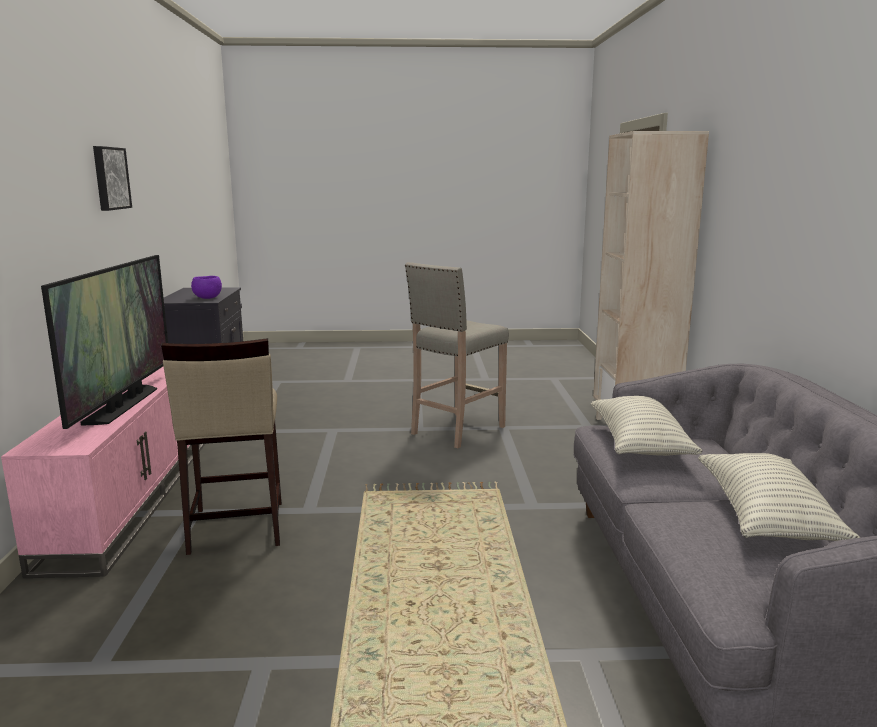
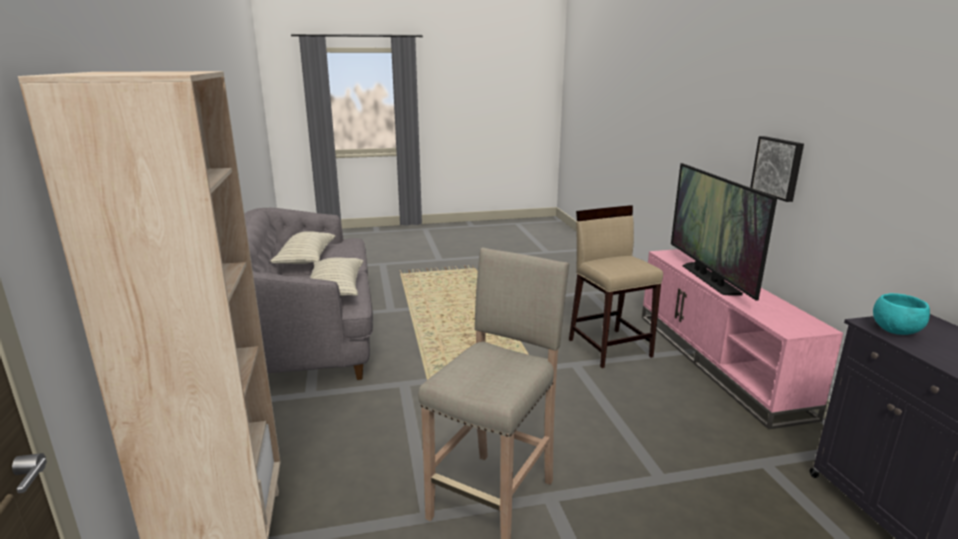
camera: 170 degrees right, 5 degrees up
(109, 178) = (893, 126): picture -> picture (778, 168)
(207, 298) = (895, 331): purple bowl -> turquoise bowl

